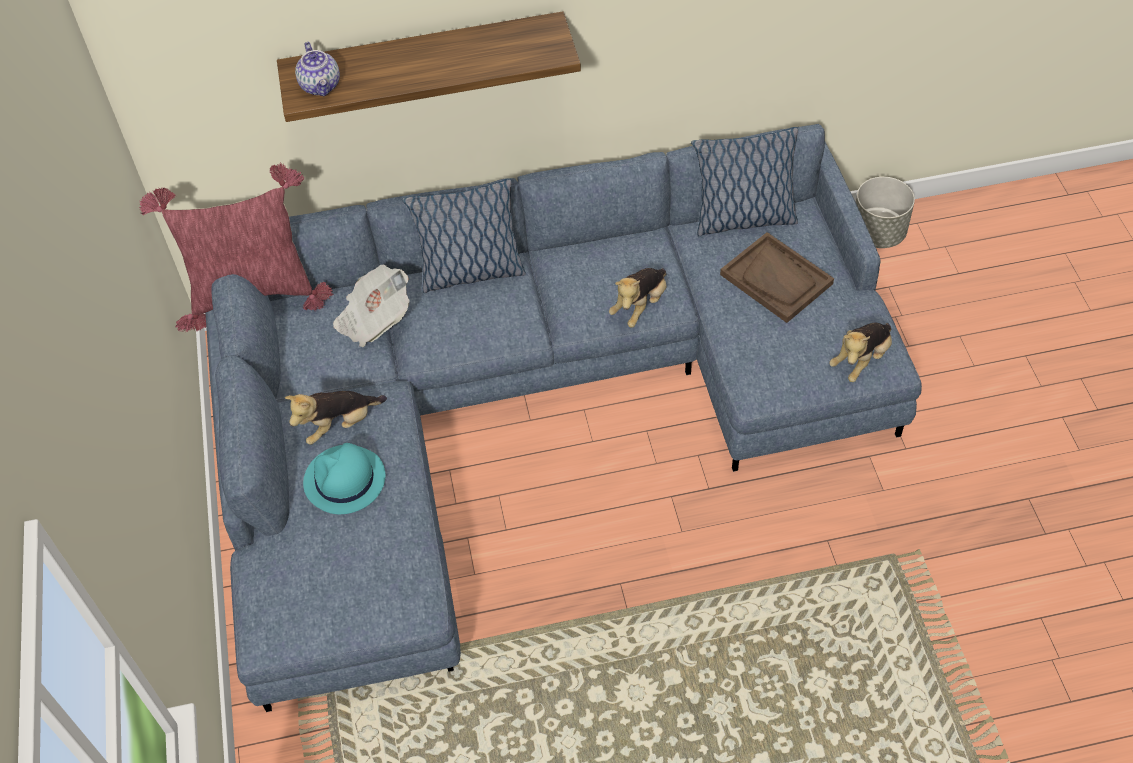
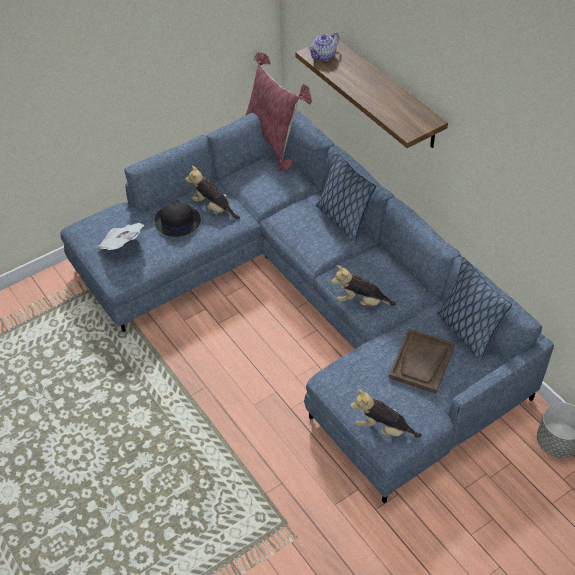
camera: 65 degrees right, 5 degrees down
(344, 481) = (177, 221): turquoise hat -> black hat
(374, 319) = (286, 193): newspaper -> newspaper (122, 244)

